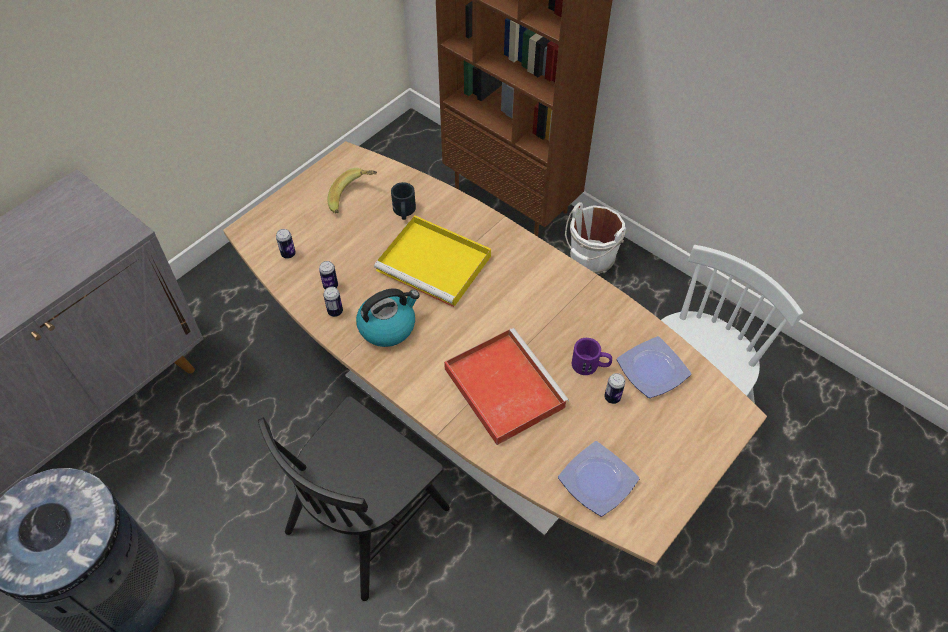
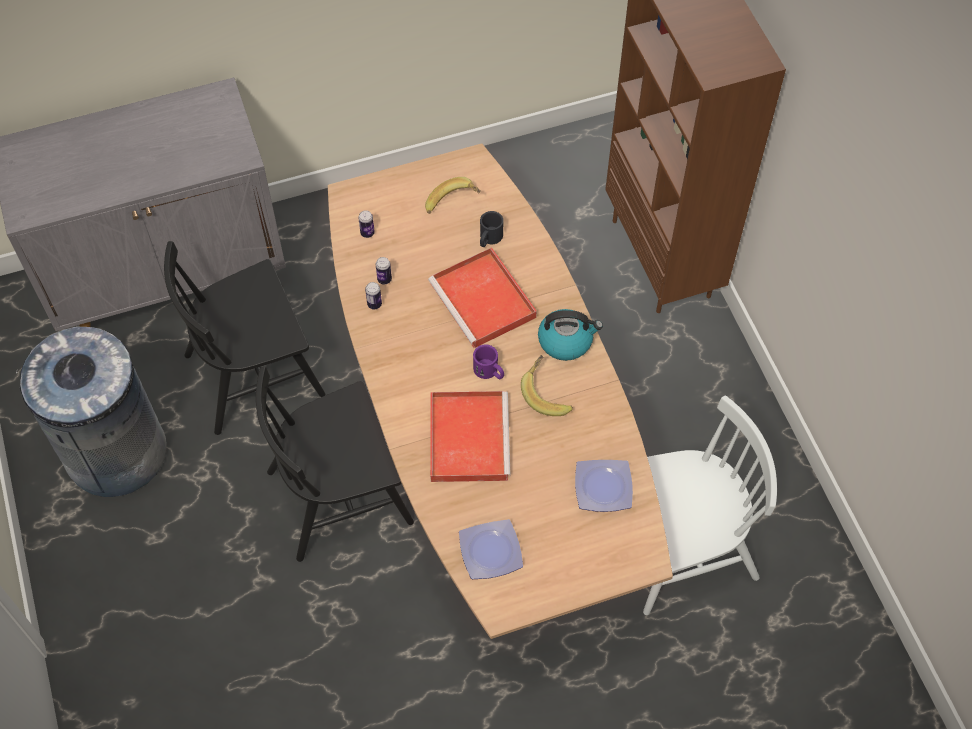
camera: 30 degrees right, 5 degrees up
(221, 449) = (255, 373): none -> black chair
(388, 326) = (409, 338): kettle -> kettle (566, 341)
(436, 264) = (484, 301): yellow tray -> red tray
(546, 314) = (547, 393): none -> banana
(590, 365) = (553, 456): purple mug -> purple mug (489, 372)
(591, 259) = (700, 359): white bucket -> none
(612, 397) = (551, 492): can -> none

